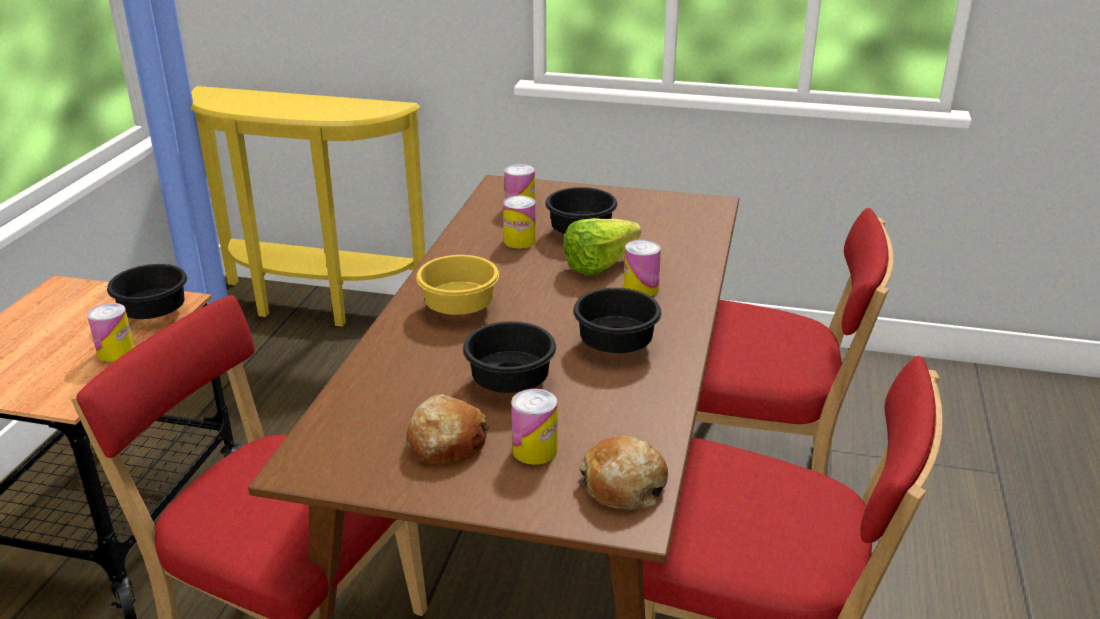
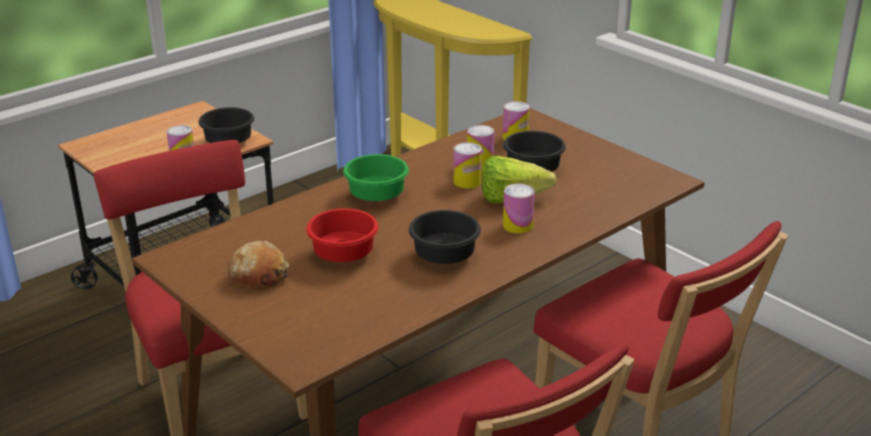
camera: 35 degrees right, 0 degrees up
(459, 306) = (378, 195): yellow bowl -> green bowl
(511, 380) = (345, 254): black bowl -> red bowl
(534, 450) = (302, 301): can -> can (467, 182)
(623, 485) = (324, 343): bread -> none

